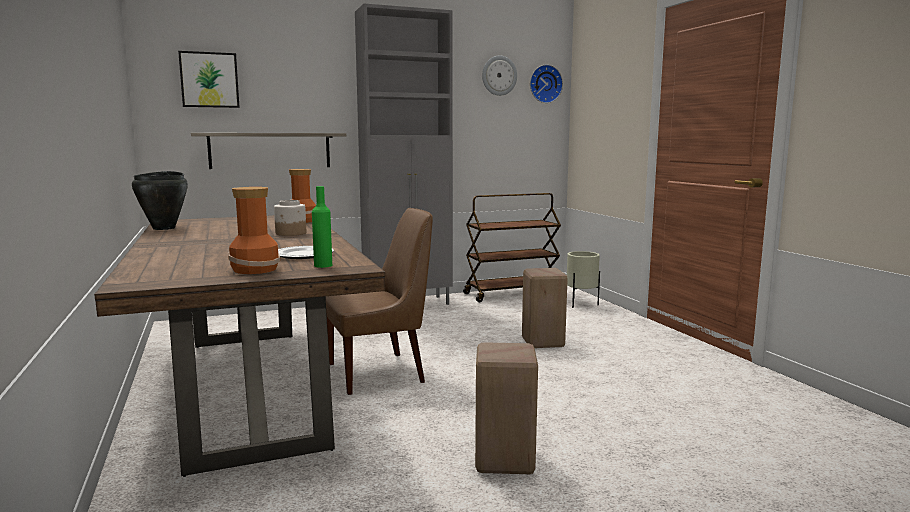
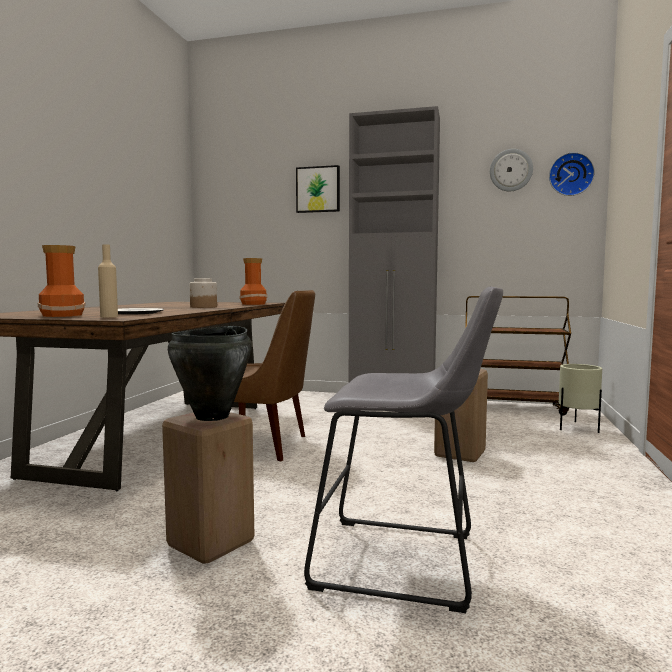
camera: 35 degrees right, 5 degrees down
(164, 228) = (153, 303): black cooking pot -> black cooking pot (213, 416)
(209, 80) = (243, 196): picture -> picture (318, 189)
(270, 150) = (285, 252): shelf -> none
(323, 265) = (109, 316): green bottle -> beige bottle
(641, 427) = (406, 563): none -> grey stool

